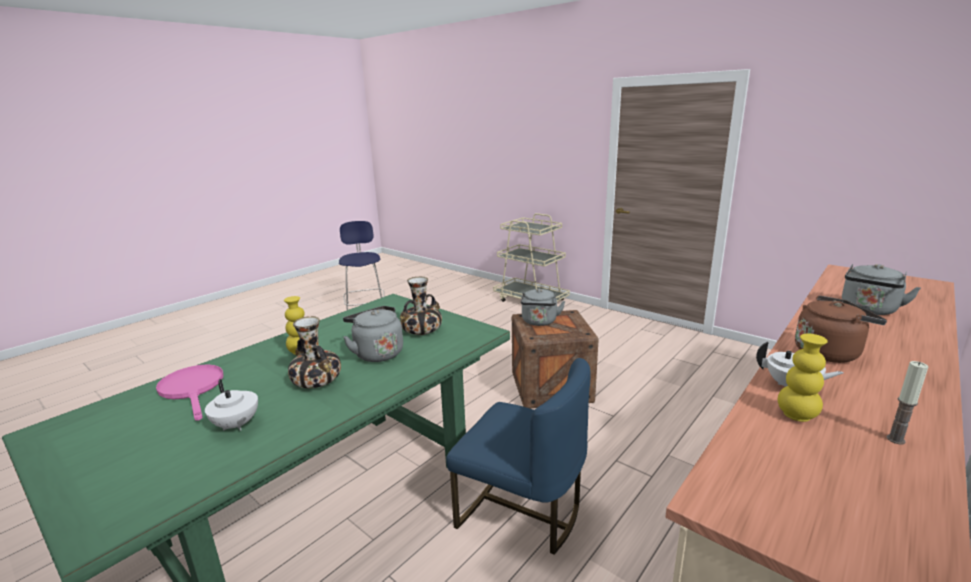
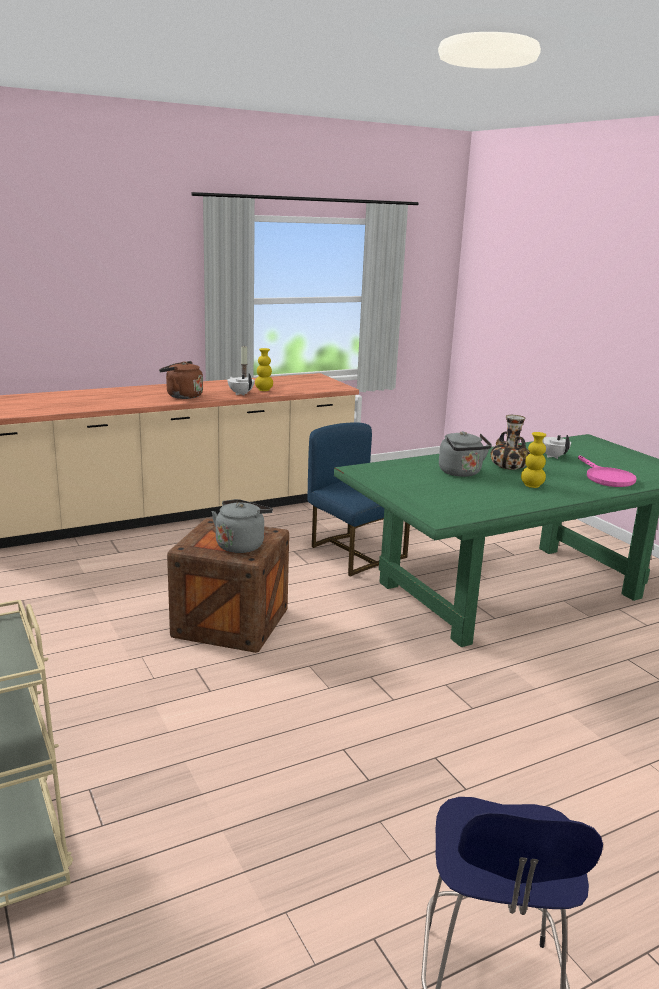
camera: 160 degrees left, 0 degrees up
(421, 330) = (416, 481): vase -> none
(868, 310) = (82, 400): grey kettle -> none

